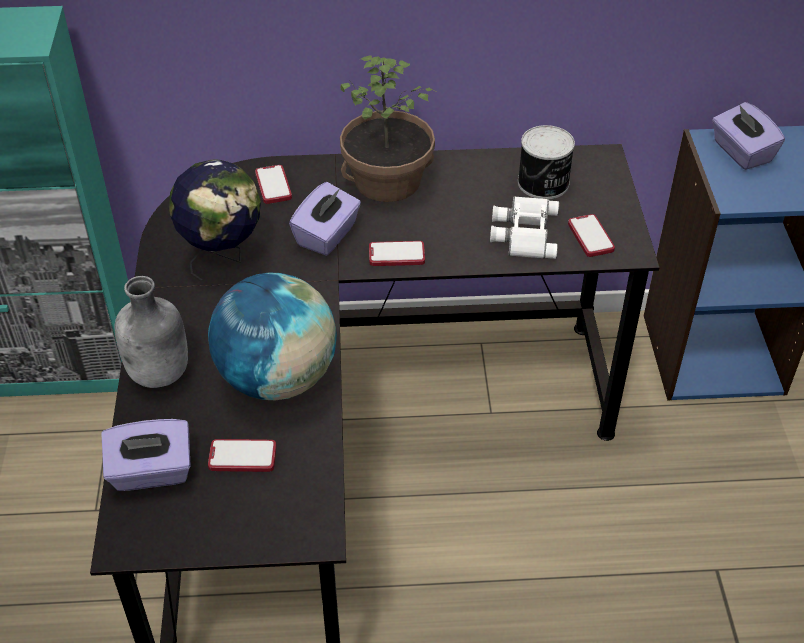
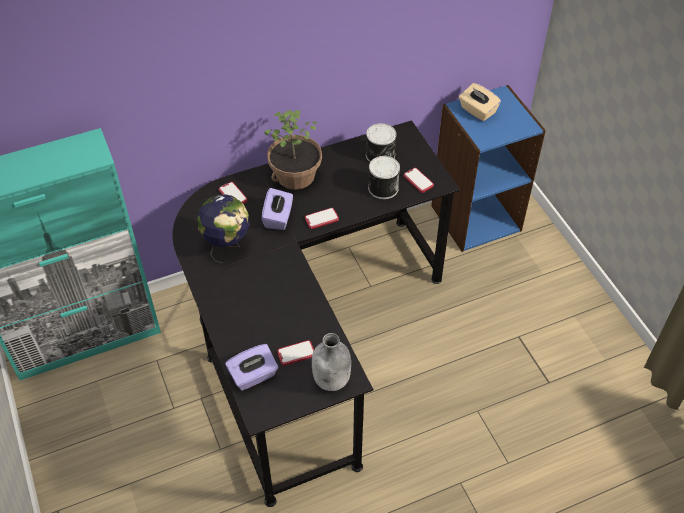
camera: 20 degrees left, 5 degrees up
(160, 374) = (229, 322): grey bottle -> grey bottle (332, 380)
(277, 378) = (292, 306): globe -> none
(523, 232) = (382, 187): white binoculars -> can
(741, 152) = (477, 111): purple tissue box -> beige tissue box

